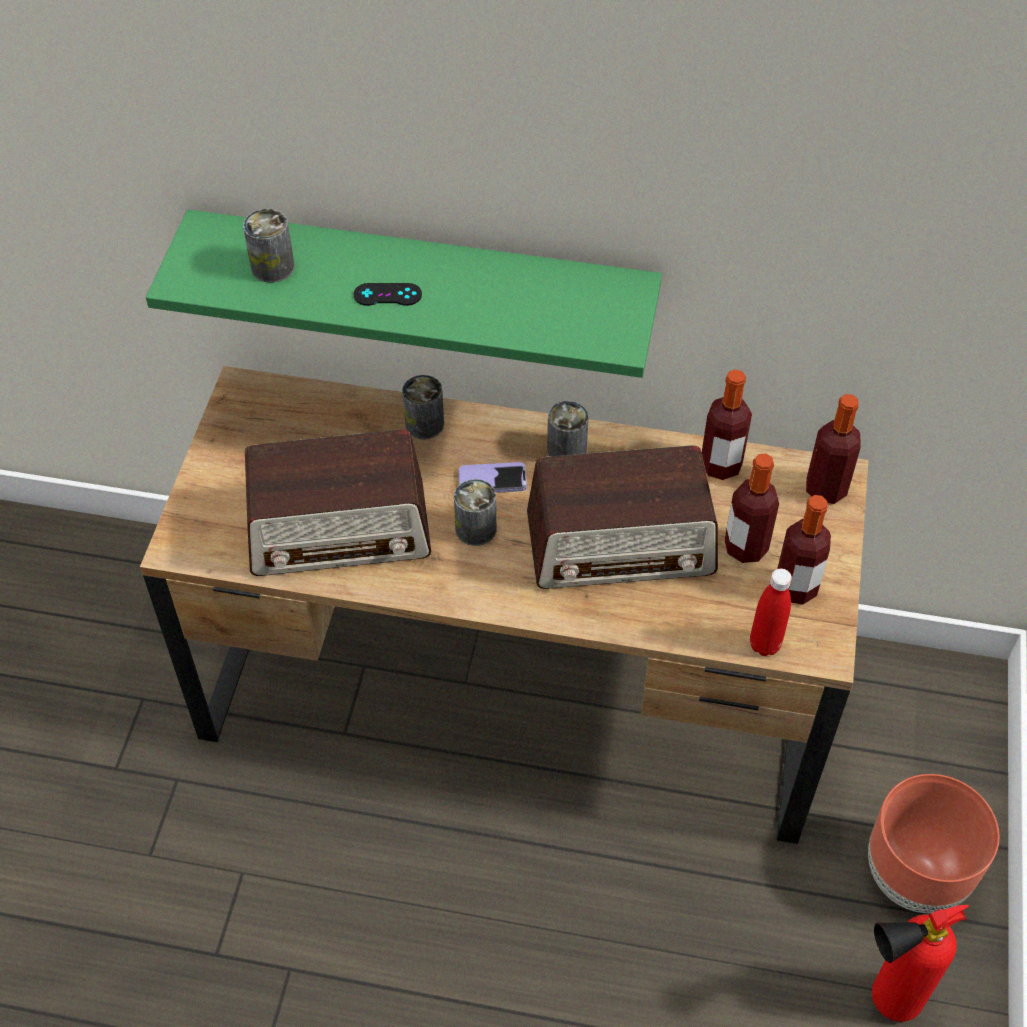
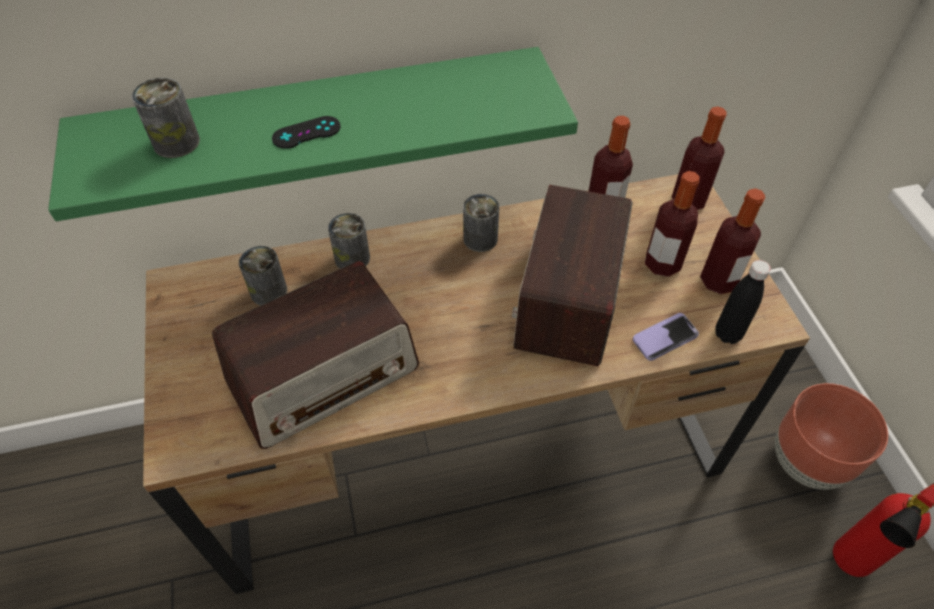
camera: 25 degrees left, 0 degrees up
(476, 529) = (443, 329): can -> can (269, 291)
(492, 480) = (434, 283): phone -> phone (665, 338)
(621, 544) = (568, 297): radio -> radio turned 135 degrees clockwise
(764, 644) = (727, 334): red bottle -> black bottle

